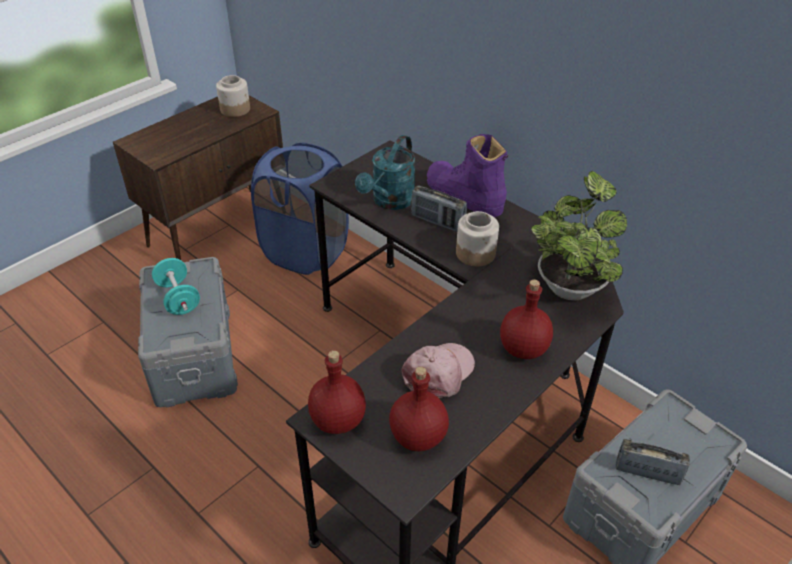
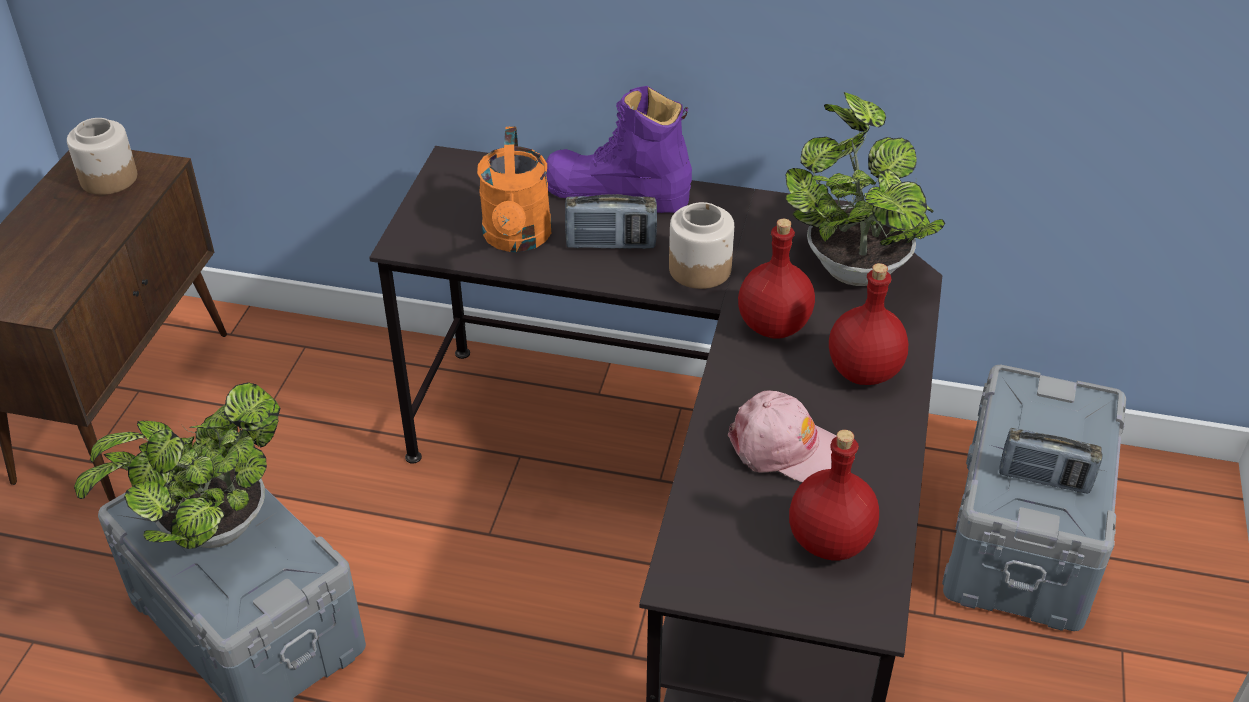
camera: 30 degrees left, 0 degrees up
(178, 298) = (209, 531): turquoise dumbbell -> potted plant
(306, 252) = (310, 385): blue laundry basket -> none
(339, 420) = (712, 569): red bottle -> red bottle (775, 325)
(390, 202) = (517, 239): turquoise watering can -> orange watering can
(439, 373) = (787, 449): pink cap -> pink cap turned 105 degrees clockwise
(647, 473) = (1044, 479): radio -> radio turned 150 degrees counterclockwise

